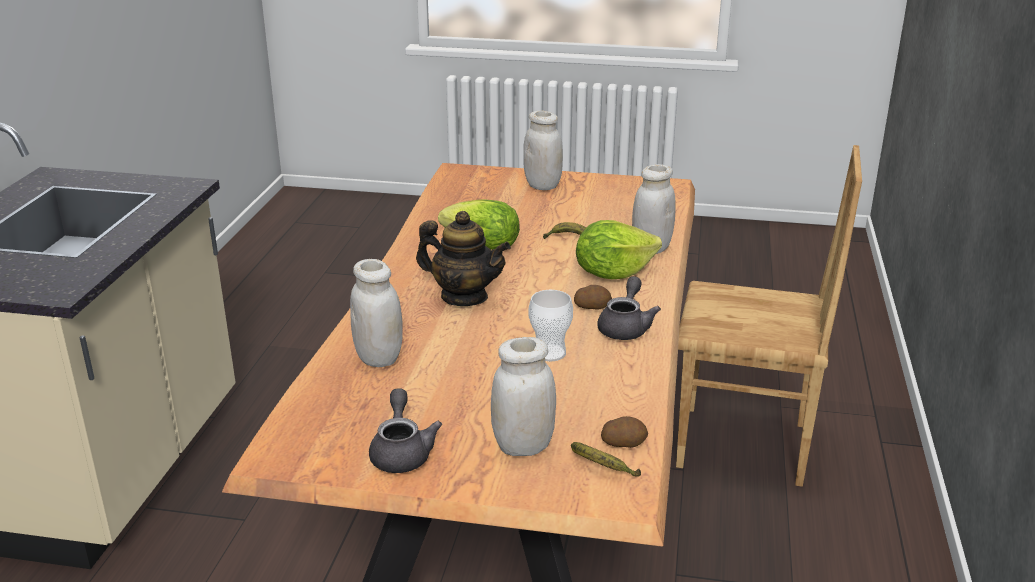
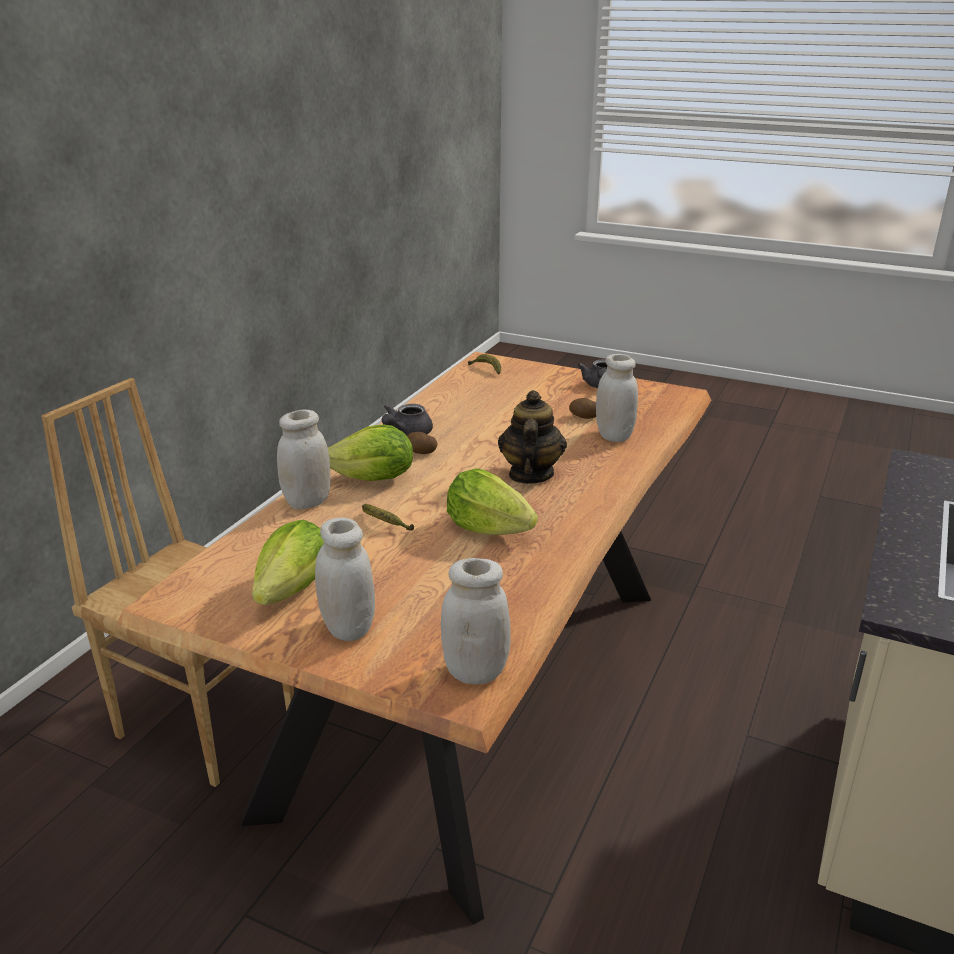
camera: 165 degrees left, 0 degrees up
(464, 297) = (530, 474): teapot -> teapot turned 60 degrees clockwise
(523, 446) = (526, 381): white jar -> white jar (475, 671)
(550, 353) = (479, 424): cup -> none
(595, 197) = (294, 590): none -> lettuce
(623, 443) = (466, 377): potato -> potato (584, 417)

